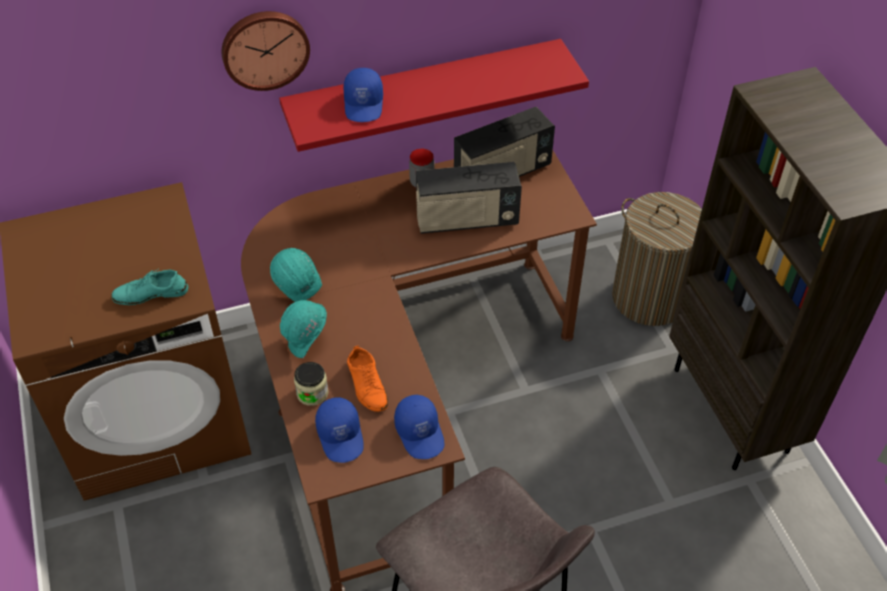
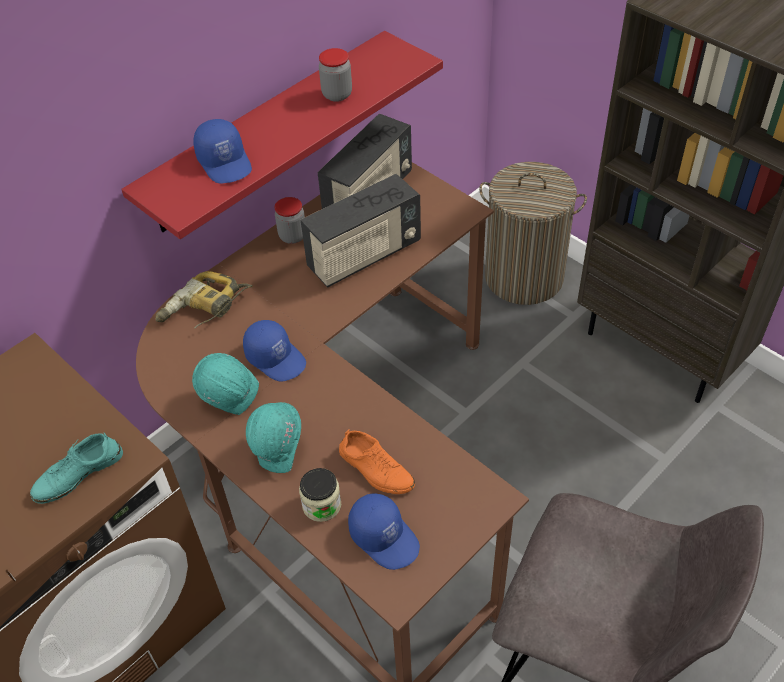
camera: 25 degrees left, 0 degrees up
(265, 48) = (93, 131): wall clock -> none
(321, 213) = (204, 309): none -> power drill
(420, 433) = (466, 494): blue cap -> blue cap (276, 358)
(484, 80) = (337, 94): none -> jar

